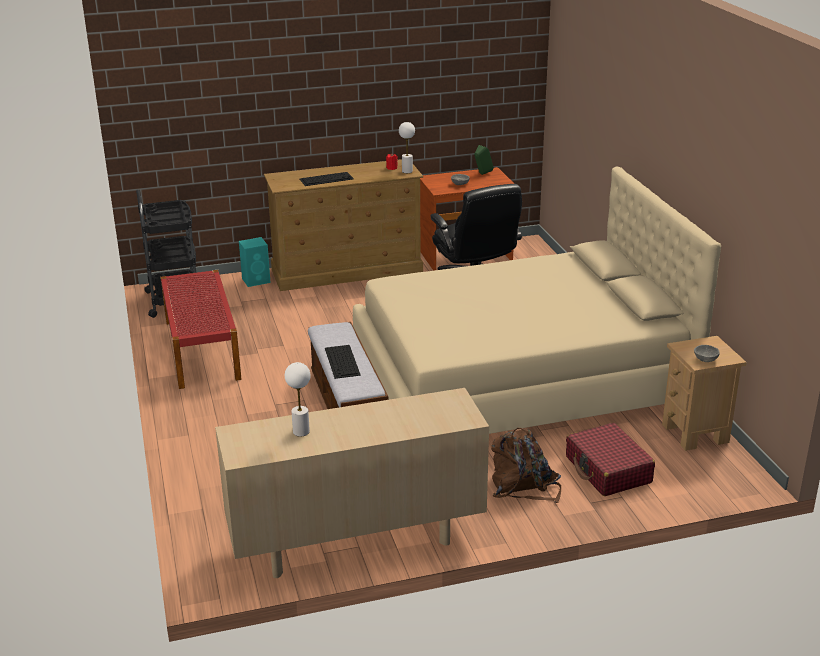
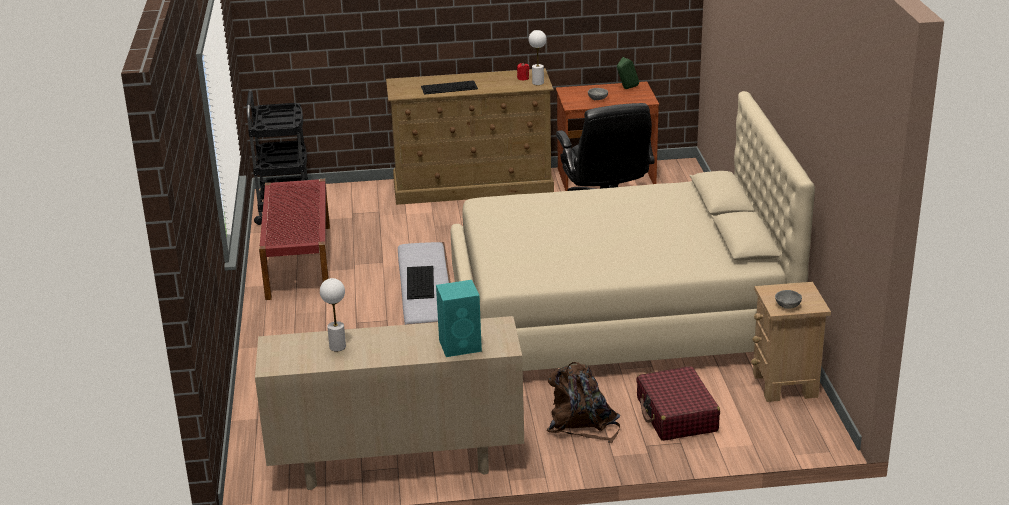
camera: 10 degrees right, 0 degrees up
(257, 280) = (375, 191): turquoise speaker -> turquoise speaker (461, 345)

